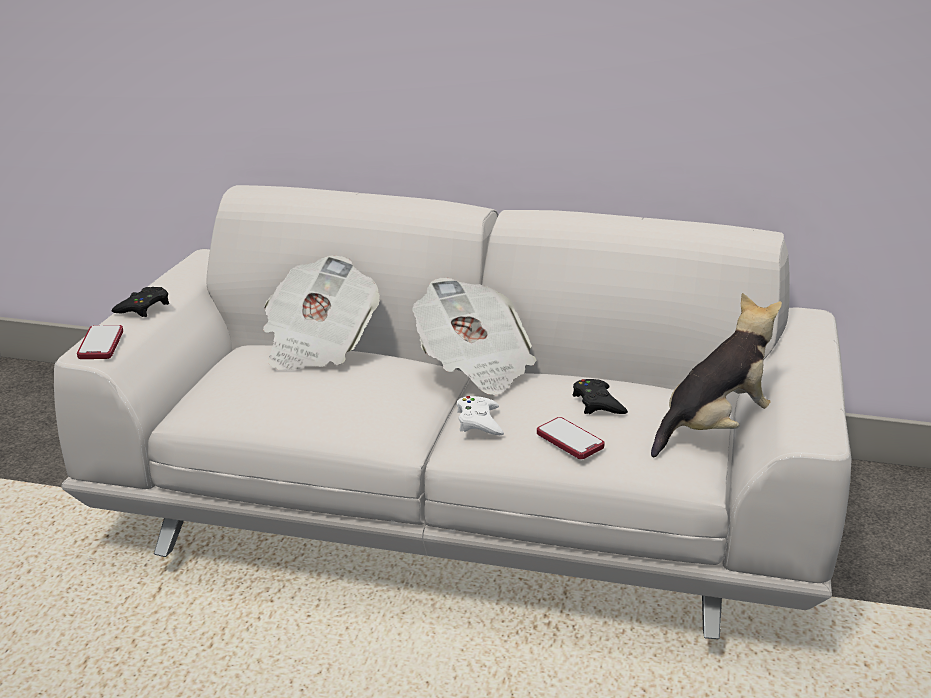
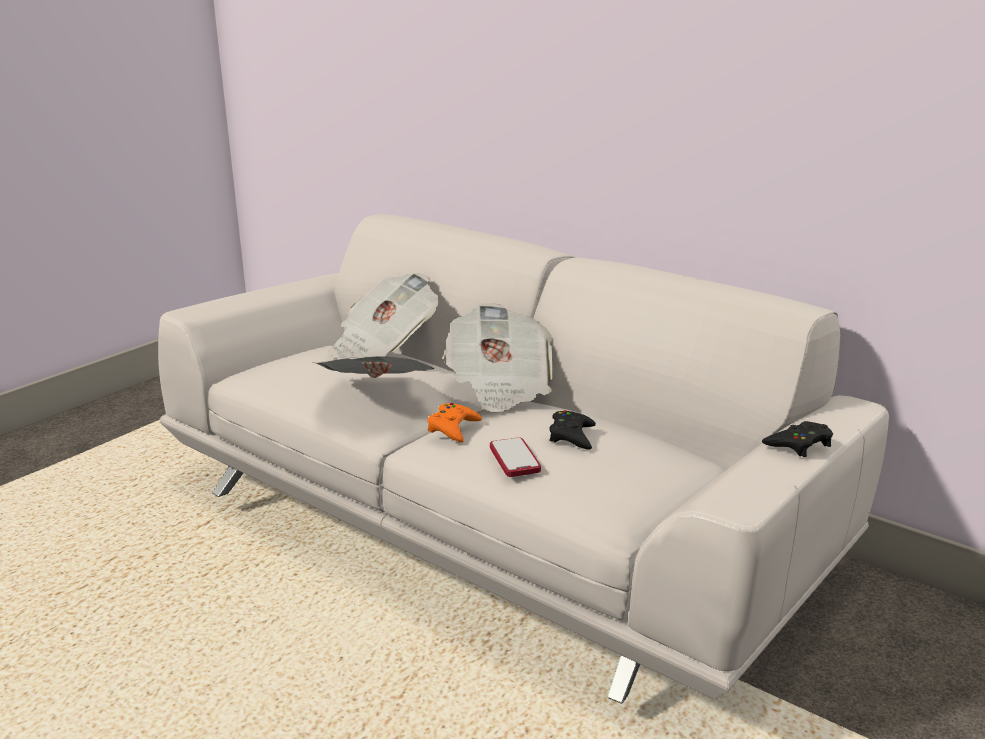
camera: 25 degrees right, 5 degrees down
(100, 344) = (202, 308): phone -> none
(143, 307) = (265, 292): black game controller -> black game controller (799, 444)
(374, 405) = (377, 396): none -> newspaper
(479, 421) = (453, 428): white game controller -> orange game controller
(714, 427) = (672, 481): plush toy -> none

